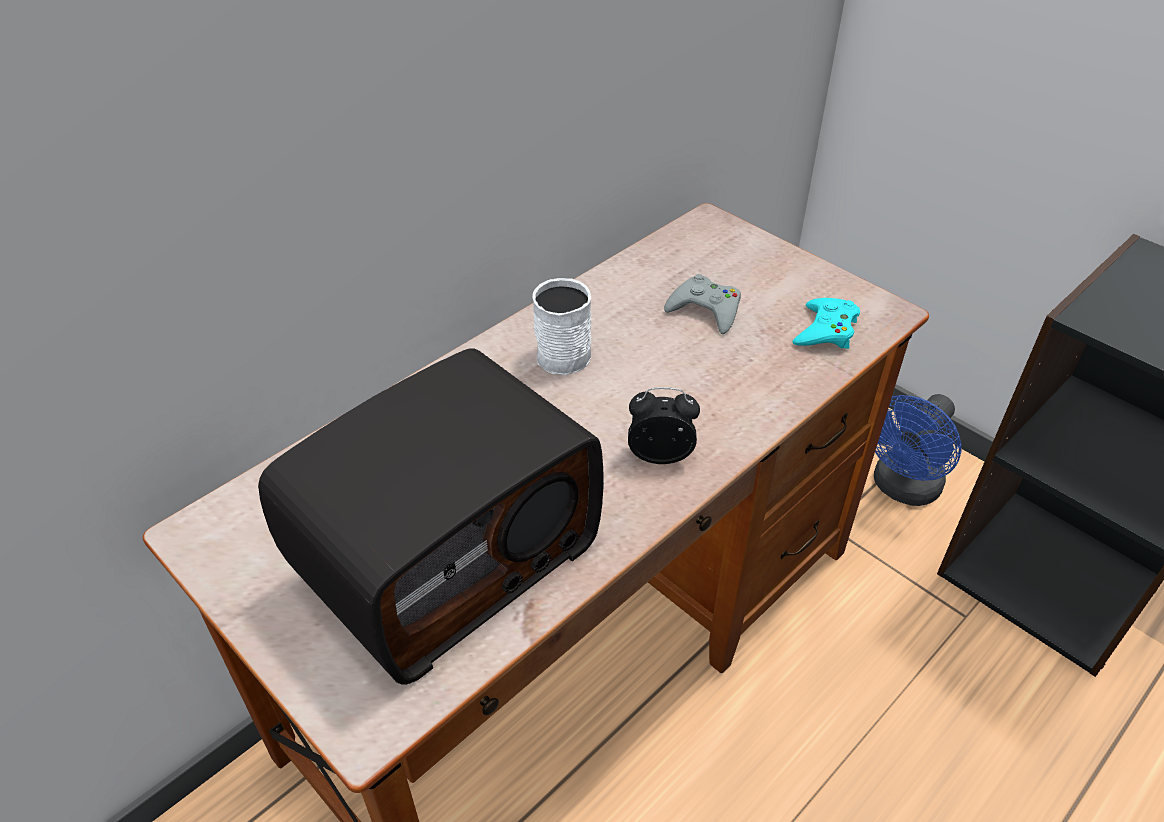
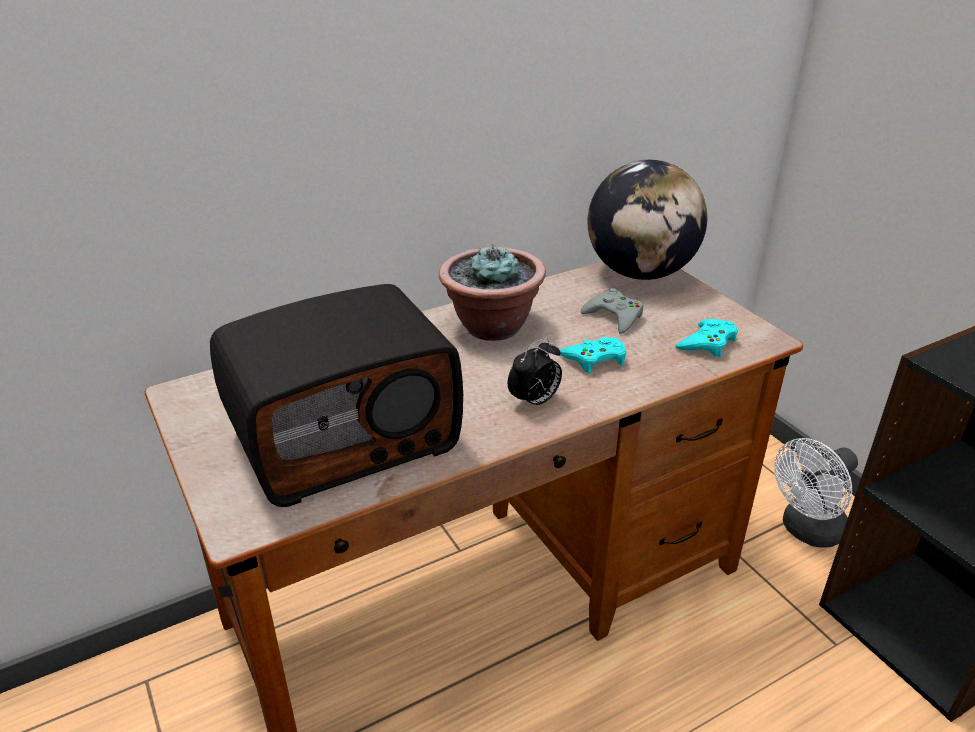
camera: 15 degrees right, 10 degrees down
(564, 350) = (491, 326): white mug -> potted plant
(660, 454) = (534, 402): alarm clock -> alarm clock turned 120 degrees clockwise
(707, 377) = (595, 359): none -> turquoise game controller
(711, 240) = (640, 273): none -> globe
(902, 488) = (807, 531): blue fan -> white fan

